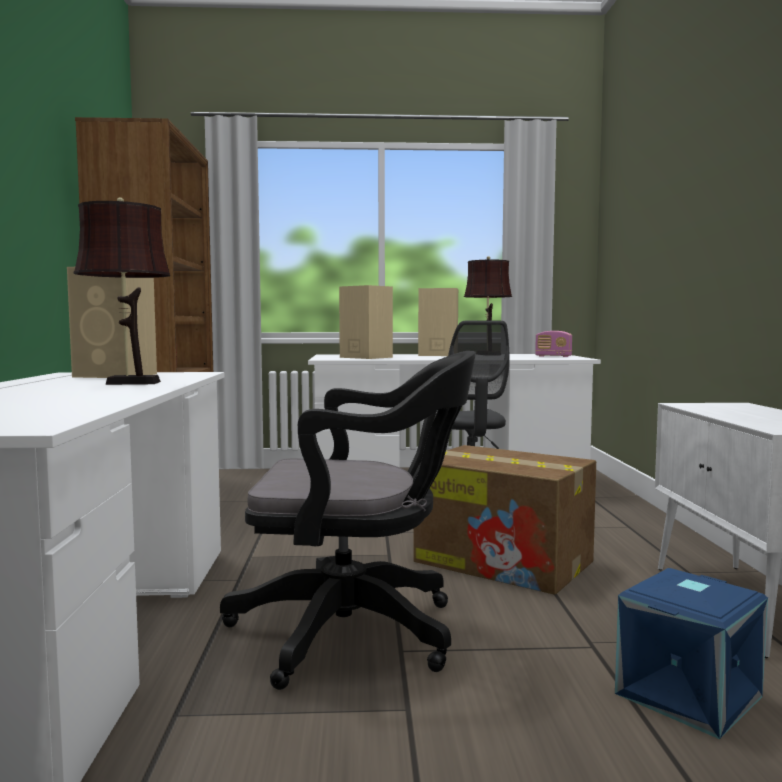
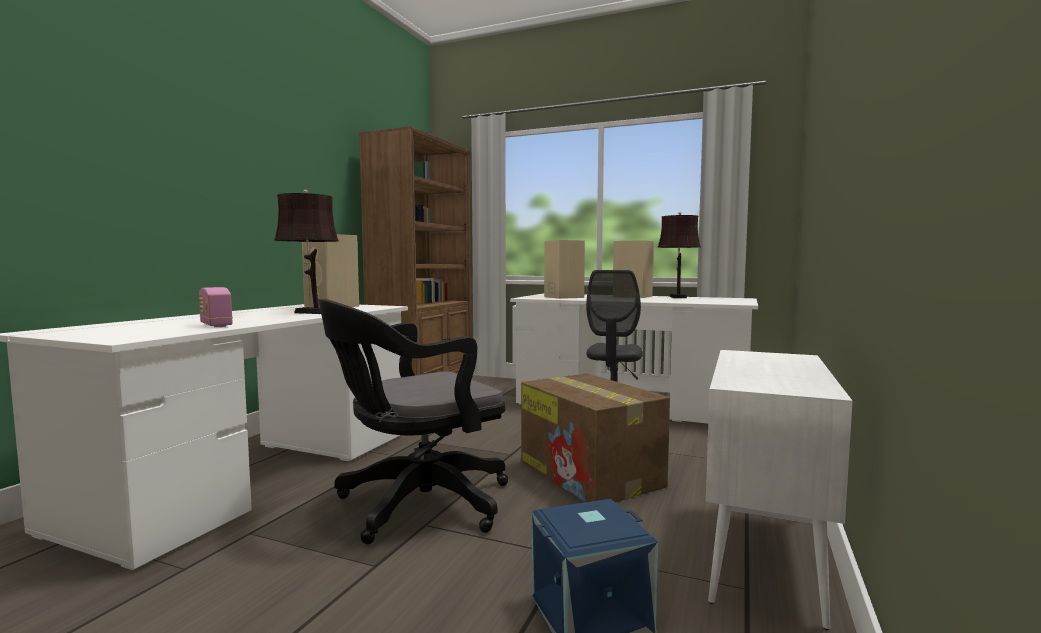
camera: 25 degrees right, 0 degrees up
(358, 632) = (416, 505): black office chair -> black office chair turned 120 degrees clockwise
(553, 356) = (727, 301): radio -> radio (216, 325)

